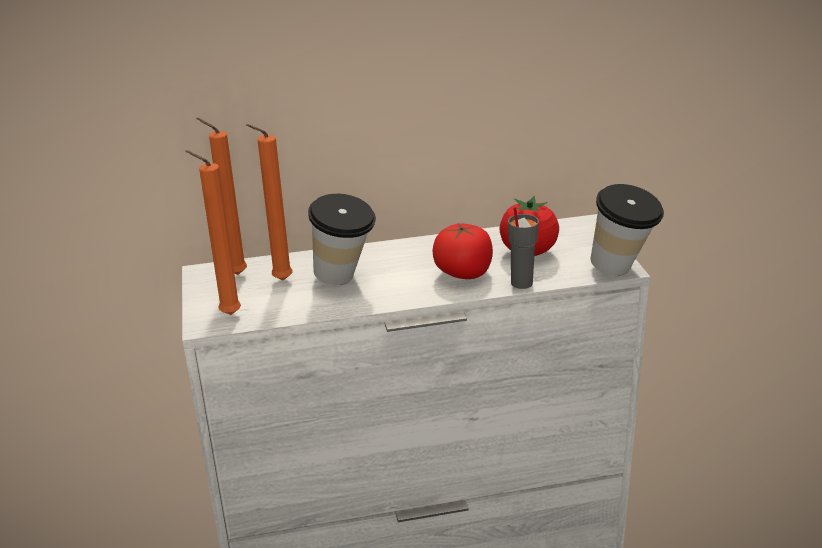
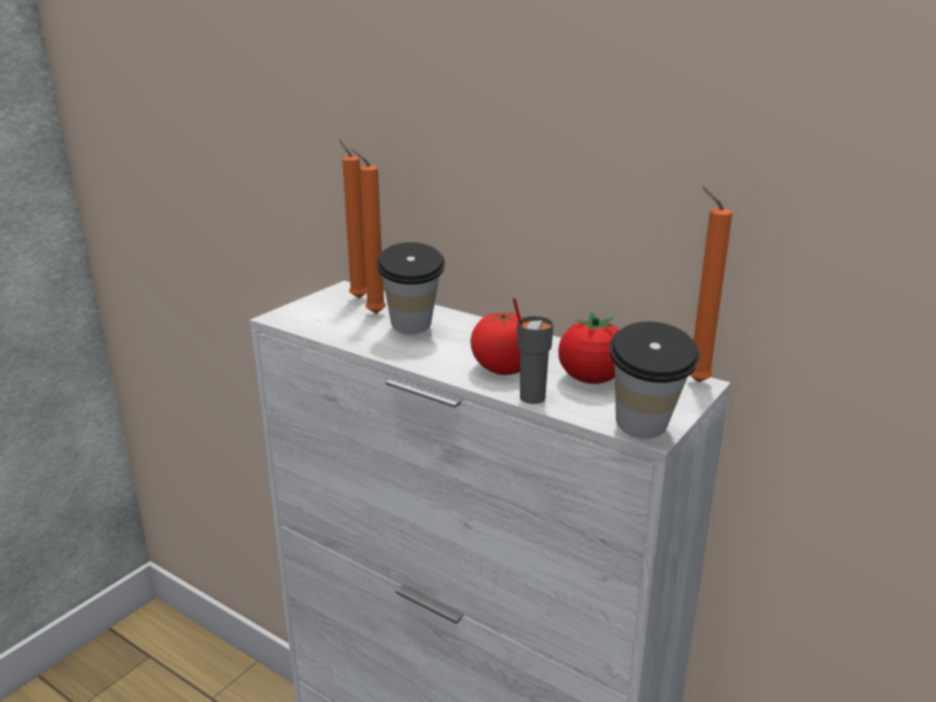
camera: 45 degrees right, 5 degrees down
(227, 315) = (300, 317): orange candle -> orange candle (694, 381)

